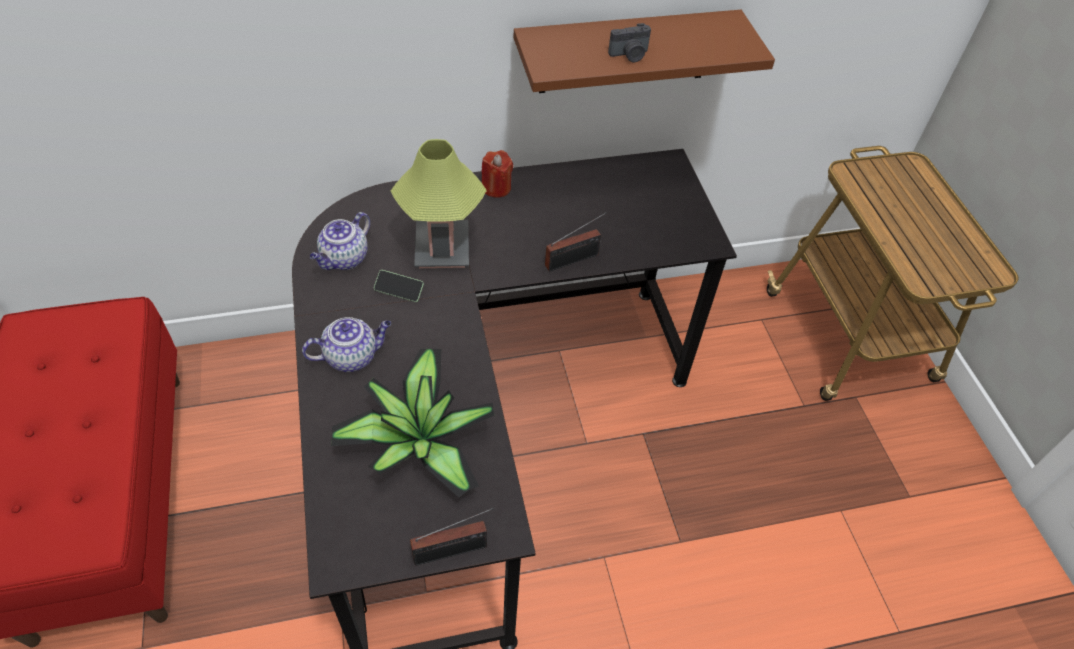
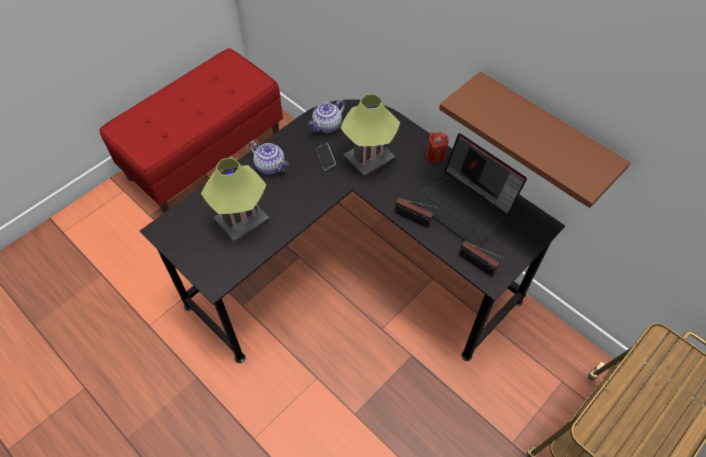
camera: 60 degrees right, 5 degrees up
(344, 259) = (327, 126): teapot -> teapot turned 45 degrees counterclockwise
(417, 441) = (242, 220): potted plant -> table lamp
(454, 550) = (193, 270): radio -> radio (478, 266)
(593, 206) = (465, 206): none -> laptop
(630, 55) = (511, 131): camera -> none

